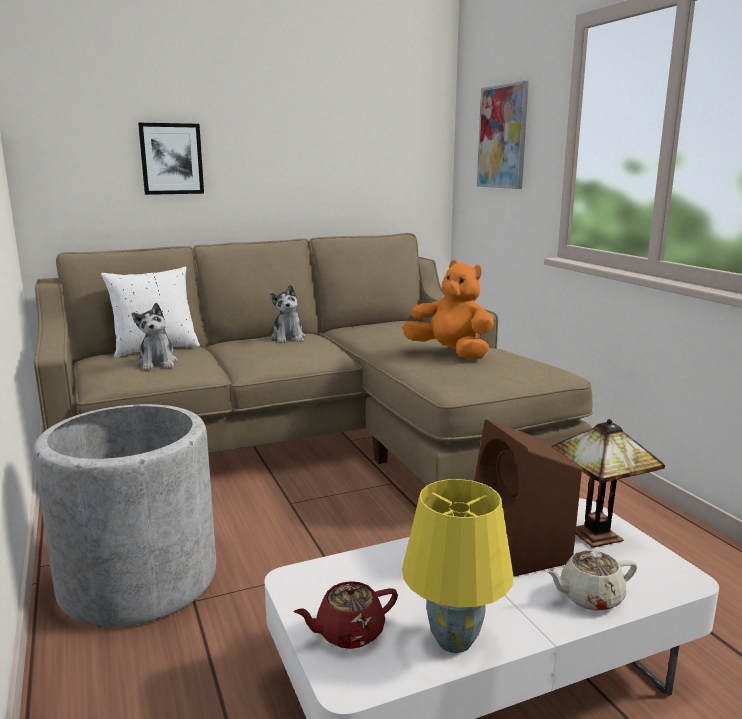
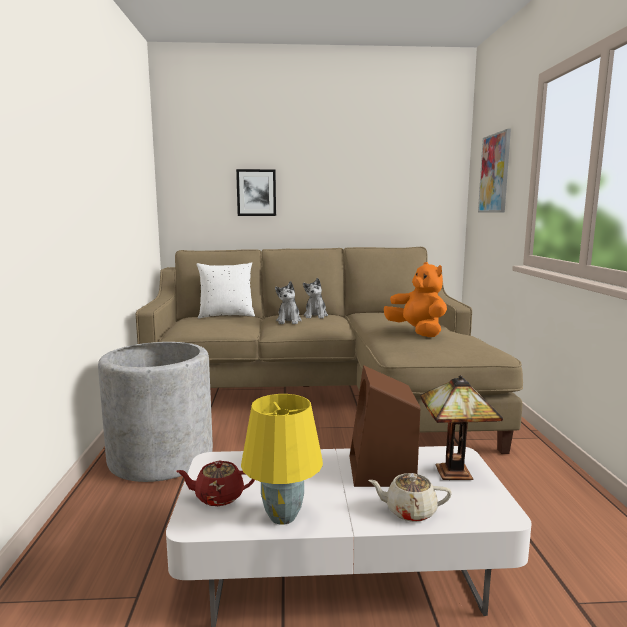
camera: 20 degrees right, 5 degrees down
(158, 363) = (218, 323): plush toy -> plush toy (289, 321)

